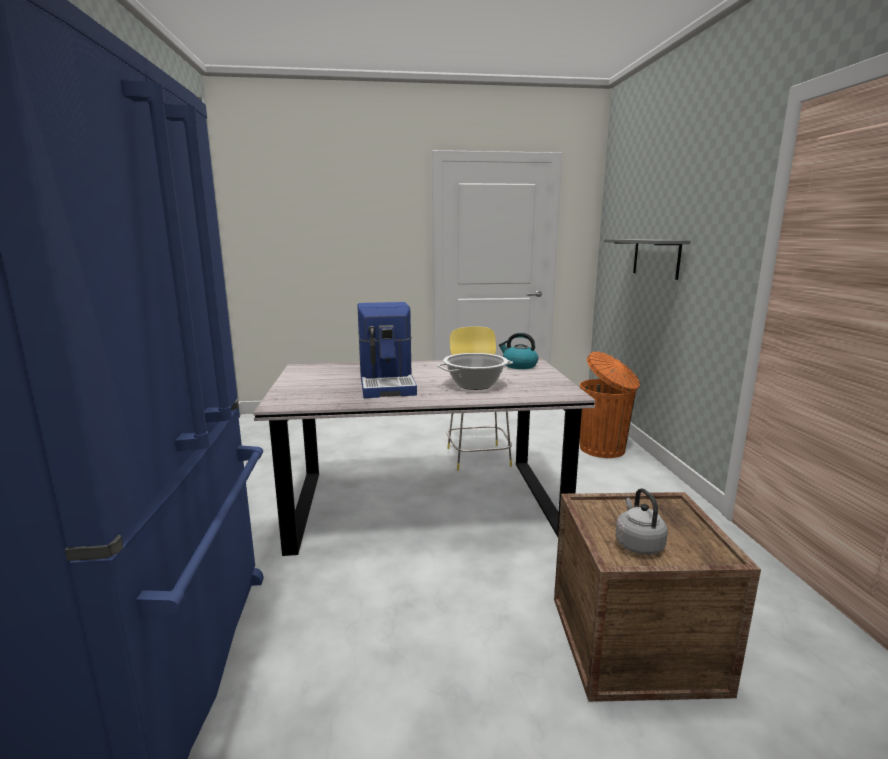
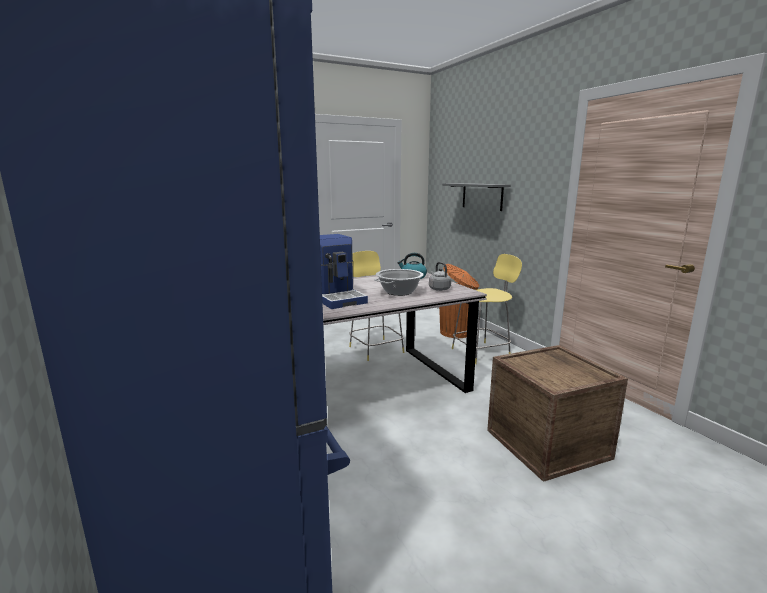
camera: 20 degrees left, 0 degrees up
(623, 483) = (482, 352): none -> yellow stool
(638, 544) = (558, 377): grey kettle -> grey kettle (438, 289)

